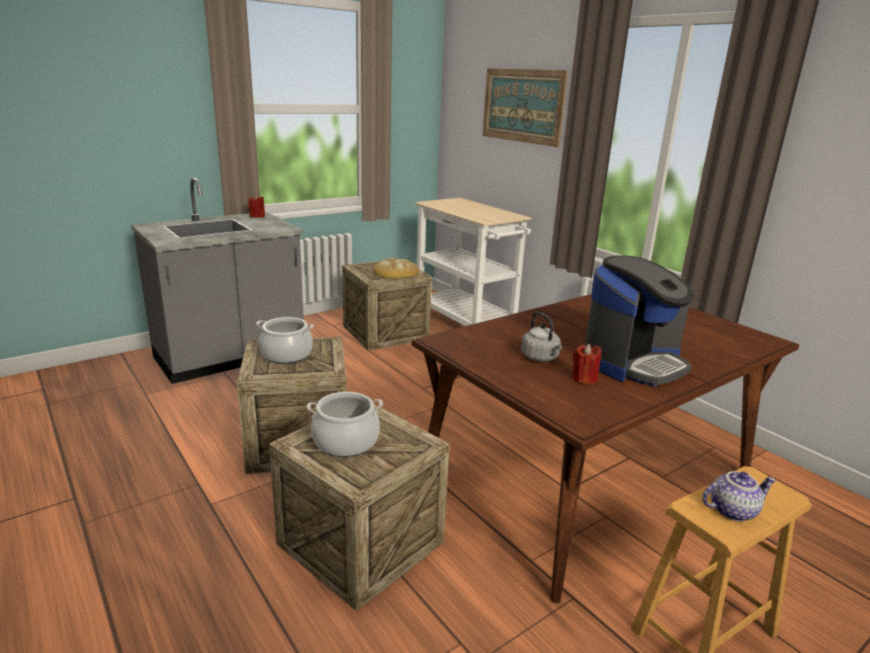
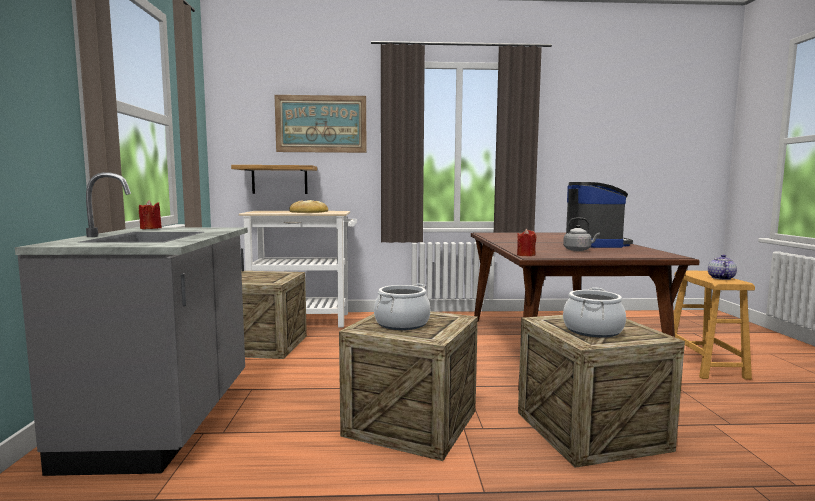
camera: 55 degrees left, 15 degrees down
(395, 273) = (272, 276): bread -> bread (309, 212)
(483, 168) = (279, 180): none -> shelf
(584, 378) = (614, 250): red candle -> red candle (526, 255)

